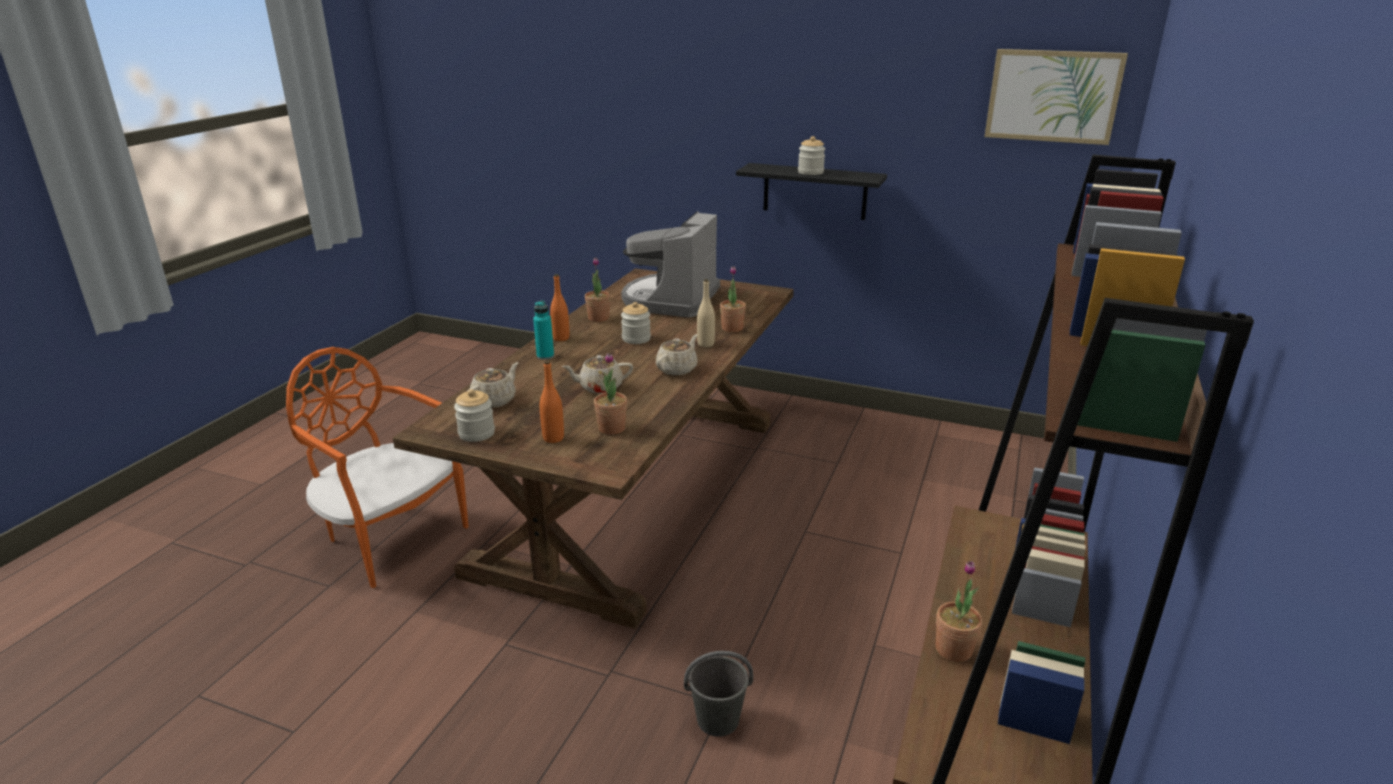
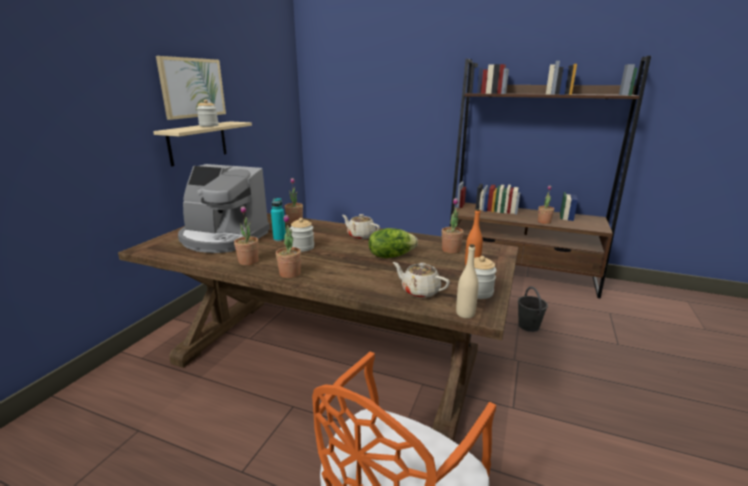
camera: 90 degrees left, 5 degrees down
(545, 356) = (329, 278): turquoise bottle -> turquoise bottle (279, 239)
(561, 338) = (290, 274): orange bottle -> potted plant
(600, 387) = (391, 256): beige teapot -> lettuce
(705, 344) = (320, 229): beige bottle -> beige bottle (465, 314)
(814, 191) = (198, 142): black shelf -> beige shelf
(1053, 96) = (276, 68): picture -> picture (192, 88)

